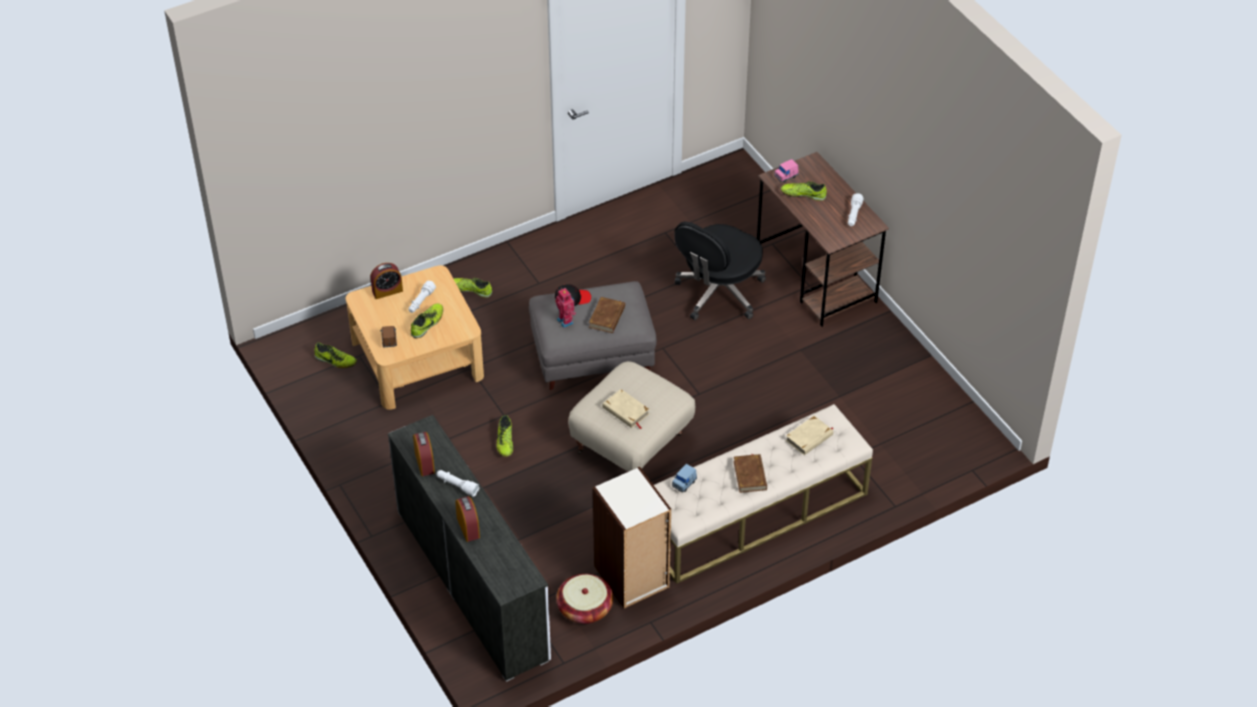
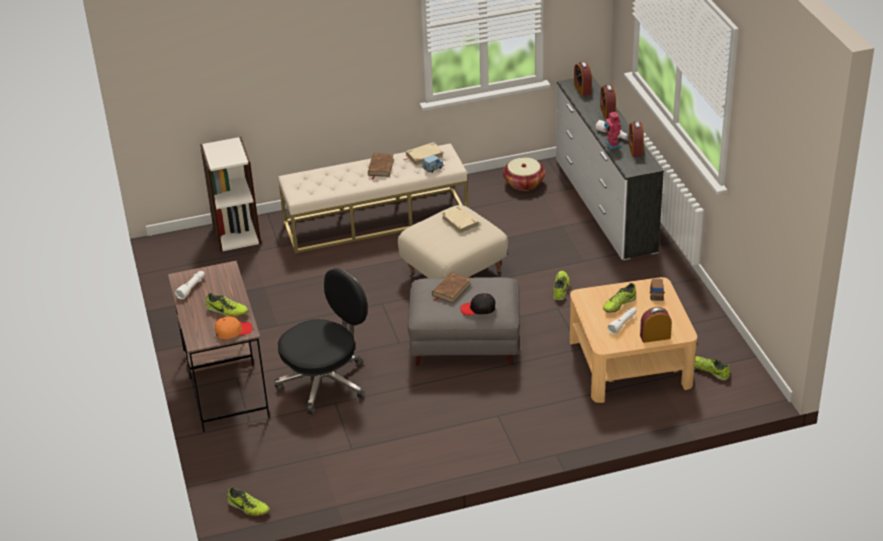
camera: 165 degrees left, 10 degrees down
(471, 290) = (568, 418): shoe -> shoe (248, 508)
(508, 571) = (582, 89): none -> alarm clock
(566, 321) = (489, 291): toy robot -> toy robot (611, 145)
(632, 577) = (484, 195): bookcase -> bookcase (236, 234)
(786, 176) = (233, 331): pink toy car -> orange cap
(809, 438) = (323, 183): beige book -> beige book (424, 156)

